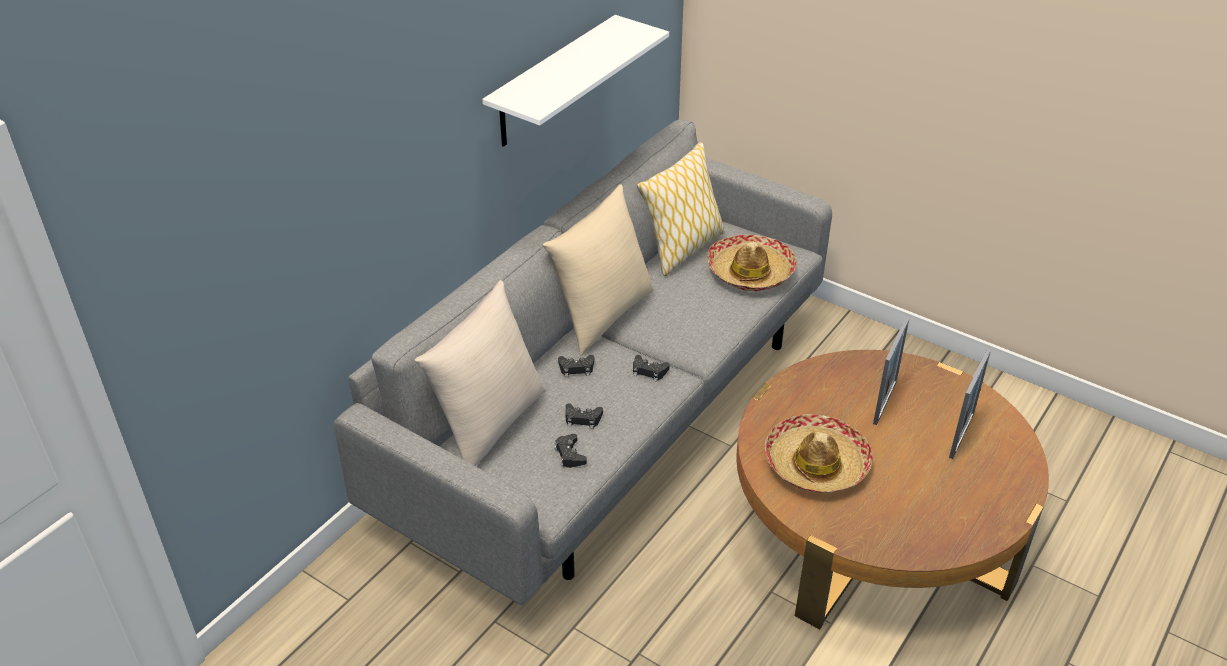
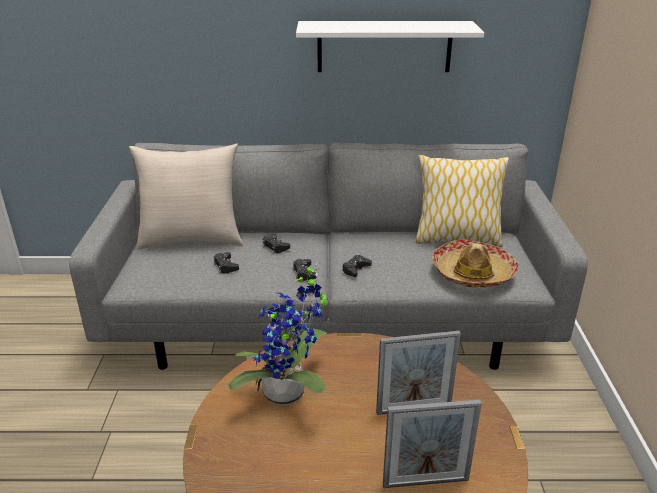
camera: 55 degrees right, 10 degrees down
(570, 454) = (185, 274): black game controller -> black game controller (356, 269)
(601, 315) = (343, 237): beige pillow -> none
(815, 464) = (289, 396): hat -> potted plant

